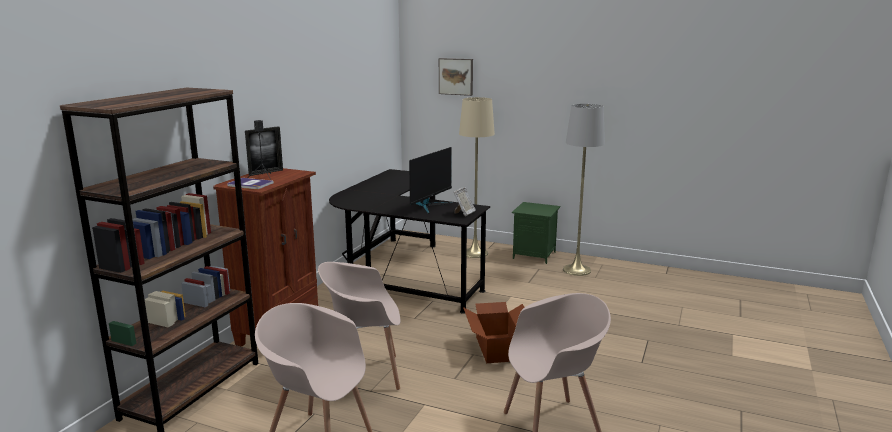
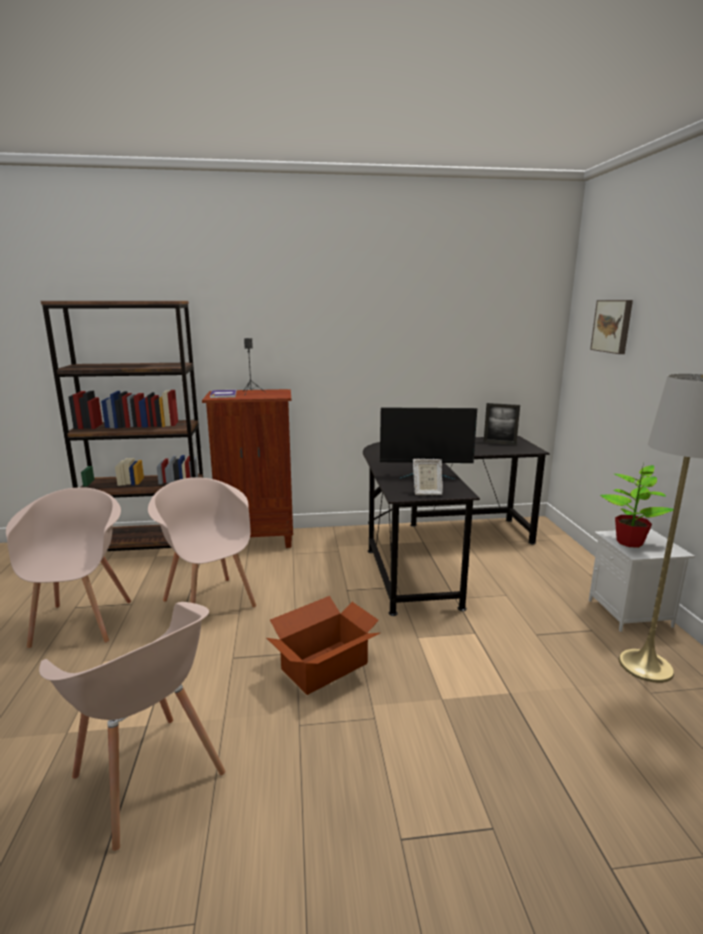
camera: 60 degrees right, 0 degrees up
(266, 172) = (268, 391): picture frame -> picture frame (499, 443)
(475, 253) = (558, 571): beige floor lamp -> none
(532, 210) = (629, 542): none -> potted plant
(535, 255) = (631, 614): green nightstand -> grey nightstand

